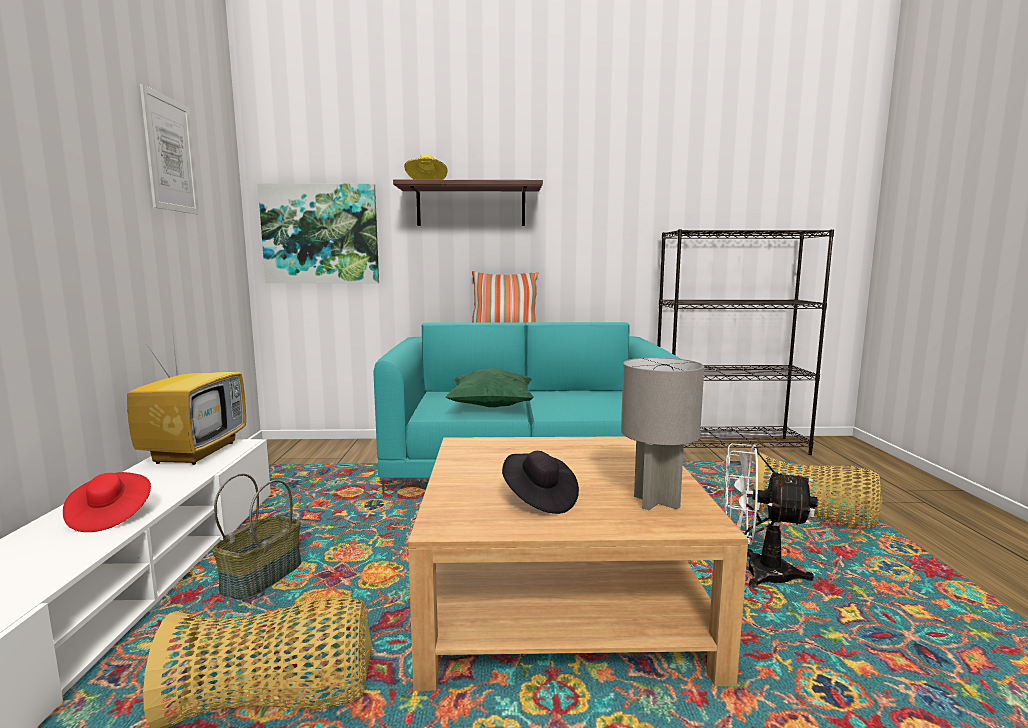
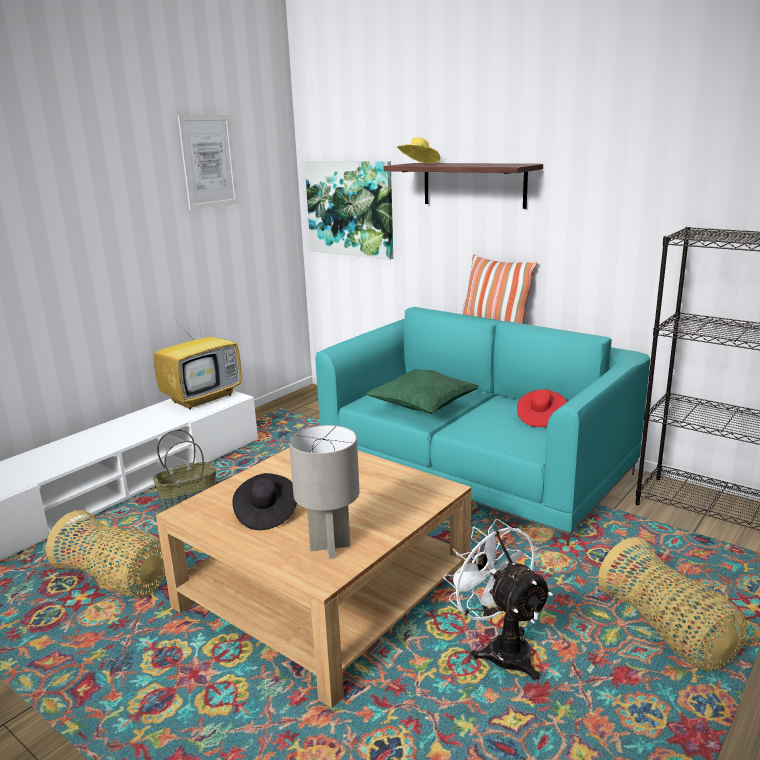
camera: 40 degrees right, 10 degrees up
(110, 517) = (111, 439): red hat -> red hat (540, 418)

